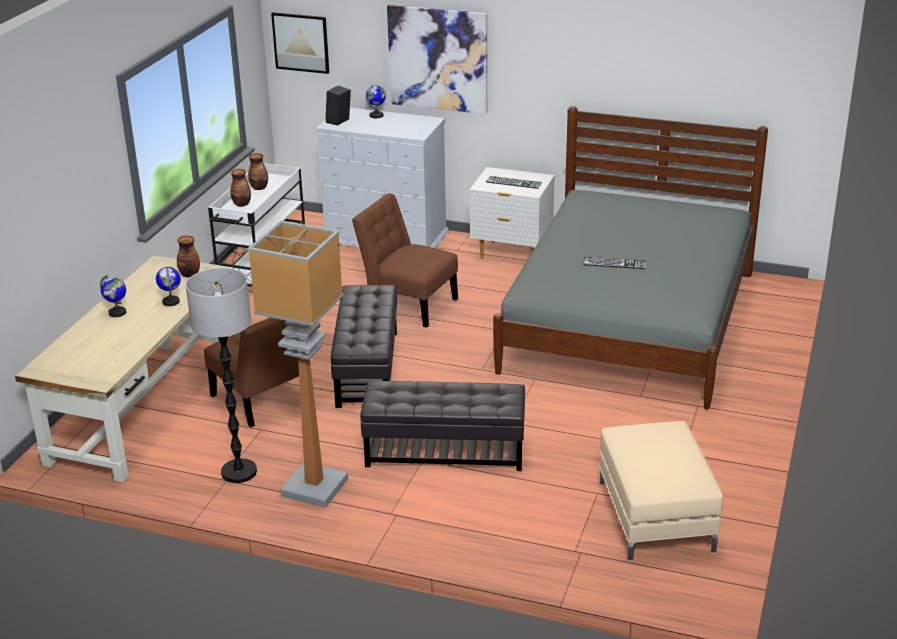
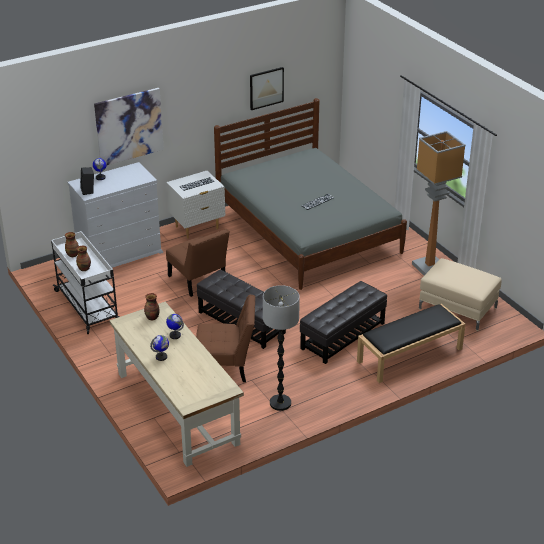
camera: 50 degrees left, 5 degrees up
(301, 42) = (33, 149): picture -> picture (266, 88)
(315, 488) = (324, 386): floor lamp -> floor lamp (430, 267)
(408, 304) = (198, 281): brown chair -> brown chair turned 105 degrees counterclockwise
(478, 526) = (409, 355): none -> black bench

